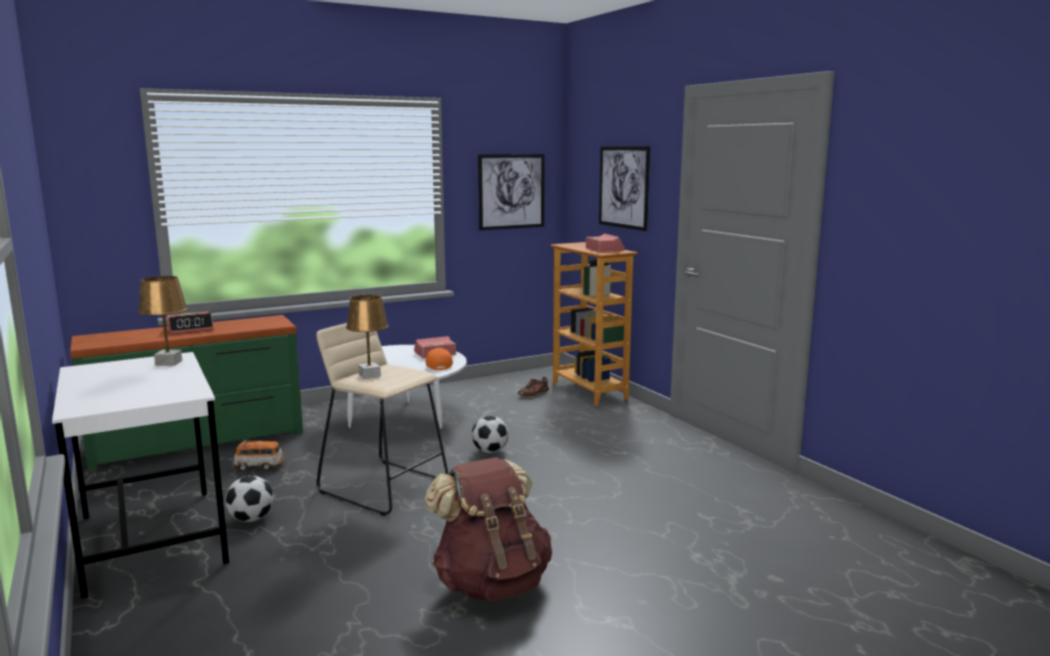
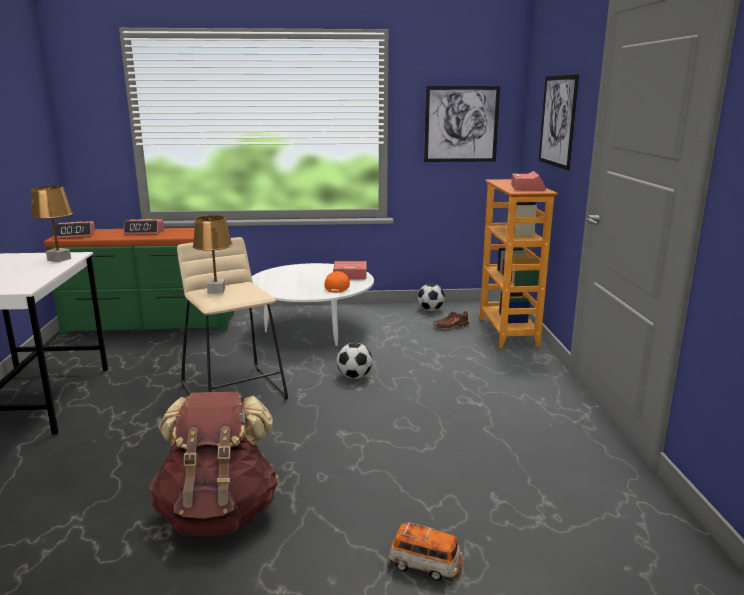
camera: 25 degrees right, 5 degrees up
(104, 341) = (76, 235): none -> alarm clock
(251, 519) = (112, 399): football -> football (430, 310)
(259, 466) = (166, 354): toy car -> toy car (425, 566)

